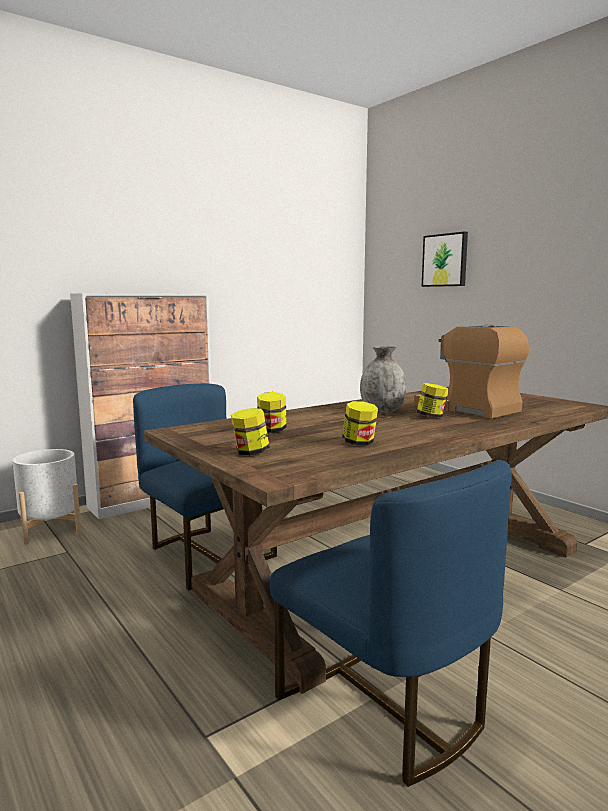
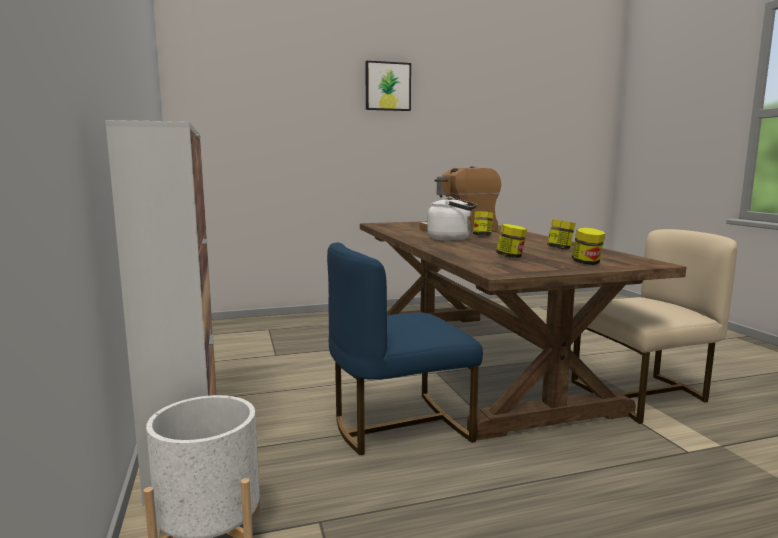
camera: 70 degrees left, 0 degrees up
(382, 411) = (452, 239): grey vase -> white kettle
(385, 707) = (643, 395): blue chair -> beige chair
(445, 260) = (284, 115): picture -> picture (387, 86)

